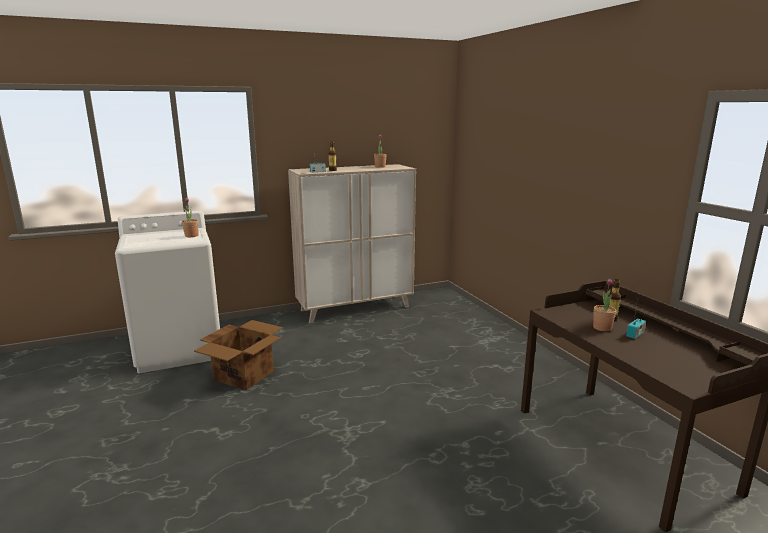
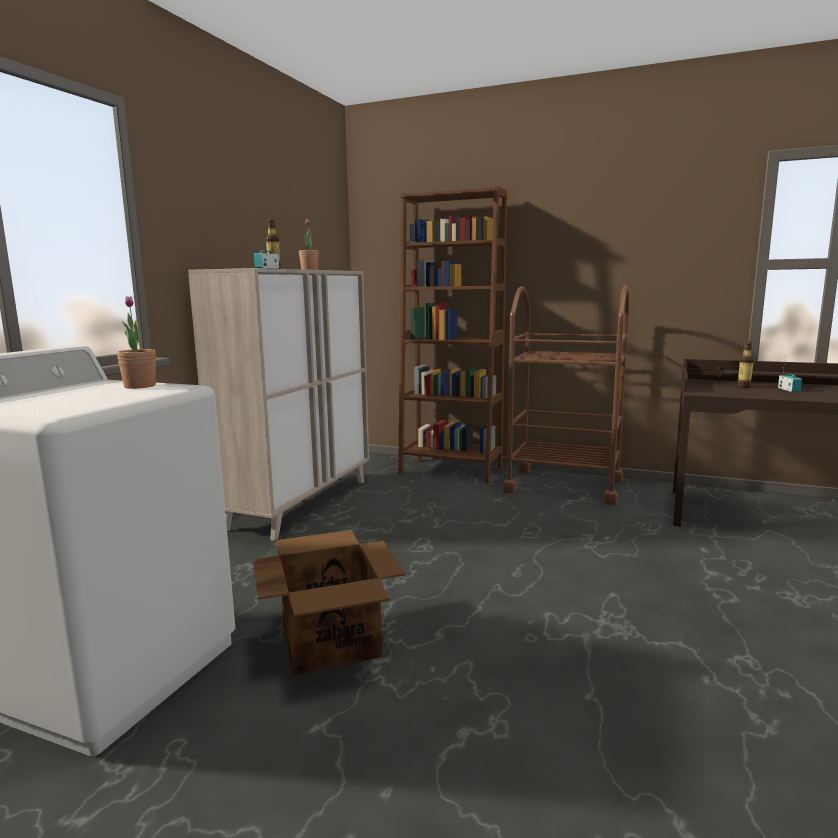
camera: 45 degrees left, 5 degrees down
(471, 317) = (451, 470): none -> brown bookcase
(517, 355) = (563, 486): none -> brown cart
(602, 328) = (762, 392): potted plant -> none

